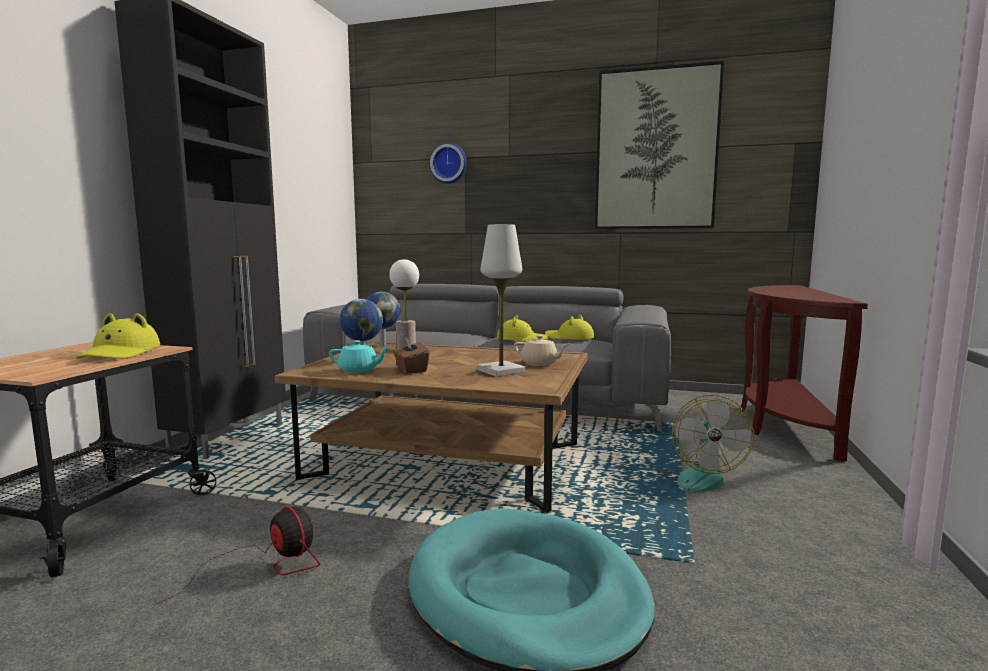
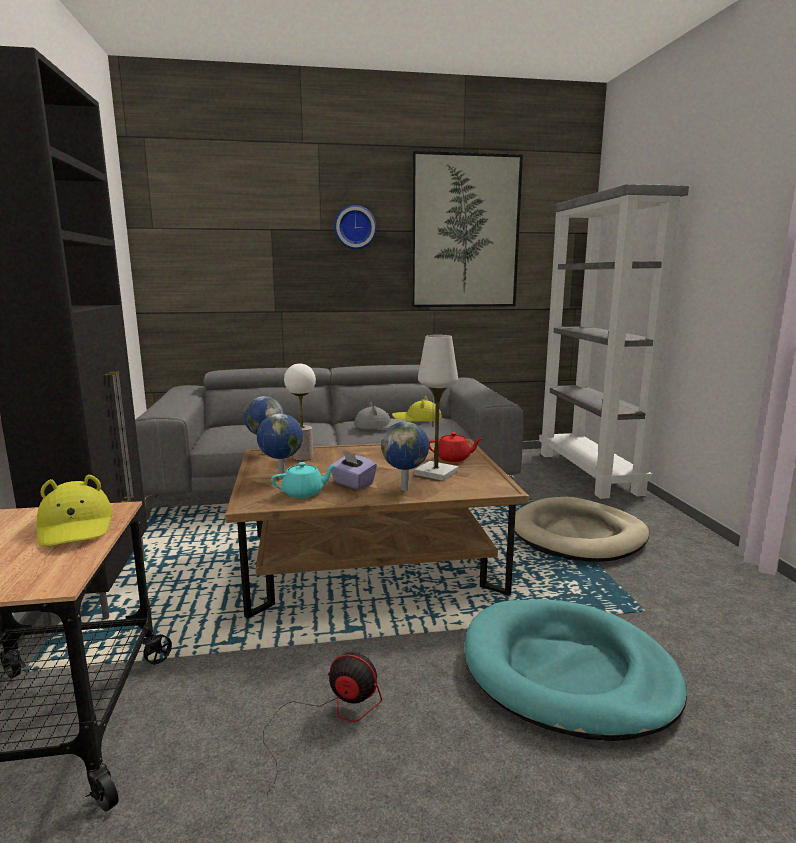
camera: 25 degrees left, 5 degrees up
(411, 369) = (352, 483): brown tissue box -> purple tissue box
(449, 163) = (253, 235): wall clock -> wall clock (355, 227)
(449, 378) = (406, 489): none -> globe
(522, 339) = (379, 426): yellow hat -> grey hat
(540, 364) = (453, 458): beige teapot -> red teapot
(696, 476) = (578, 535): fan -> beige dog bed
(783, 423) = (589, 473): brown console table -> grey bookcase

